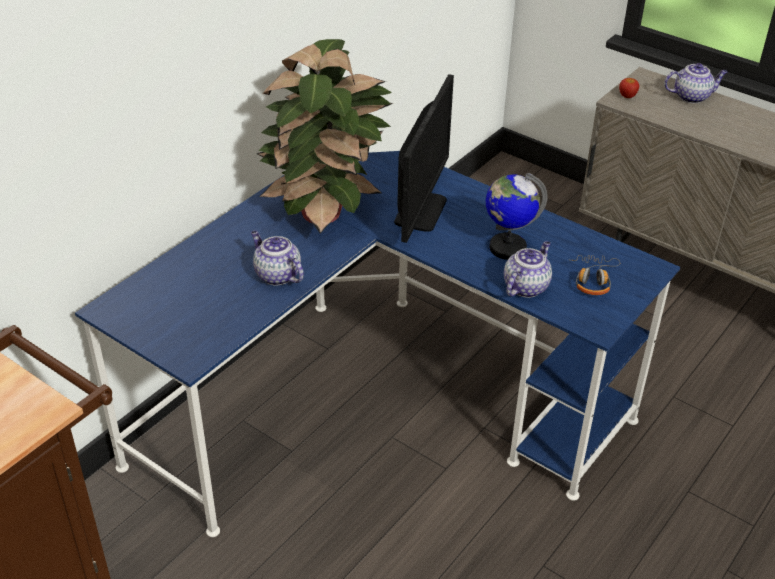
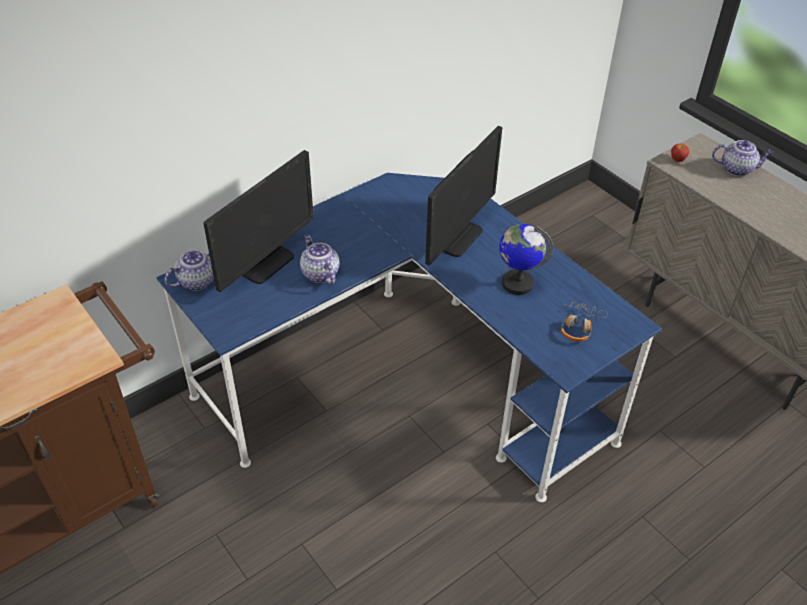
camera: 15 degrees right, 5 degrees up
(206, 274) = (265, 263): none -> monitor
(326, 213) = (379, 225): potted plant -> none
(526, 286) = (519, 321): teapot -> teapot (197, 281)

